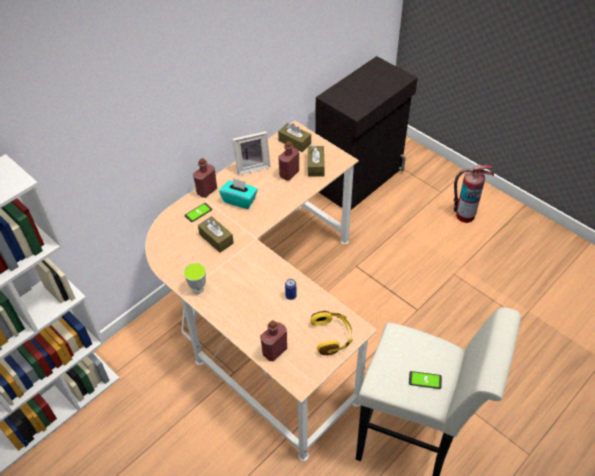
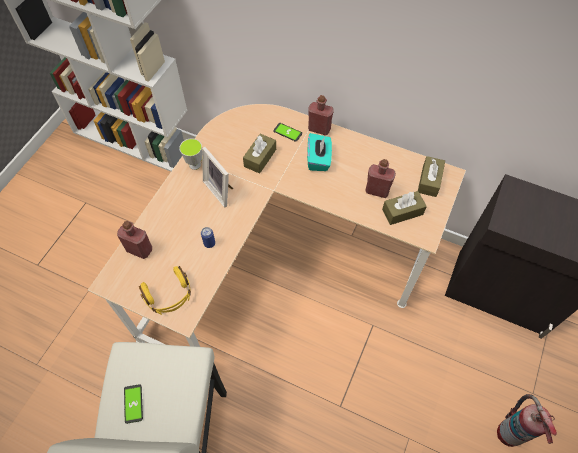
camera: 70 degrees right, 10 degrees up
(252, 166) = (371, 154): picture frame -> picture frame (221, 190)

